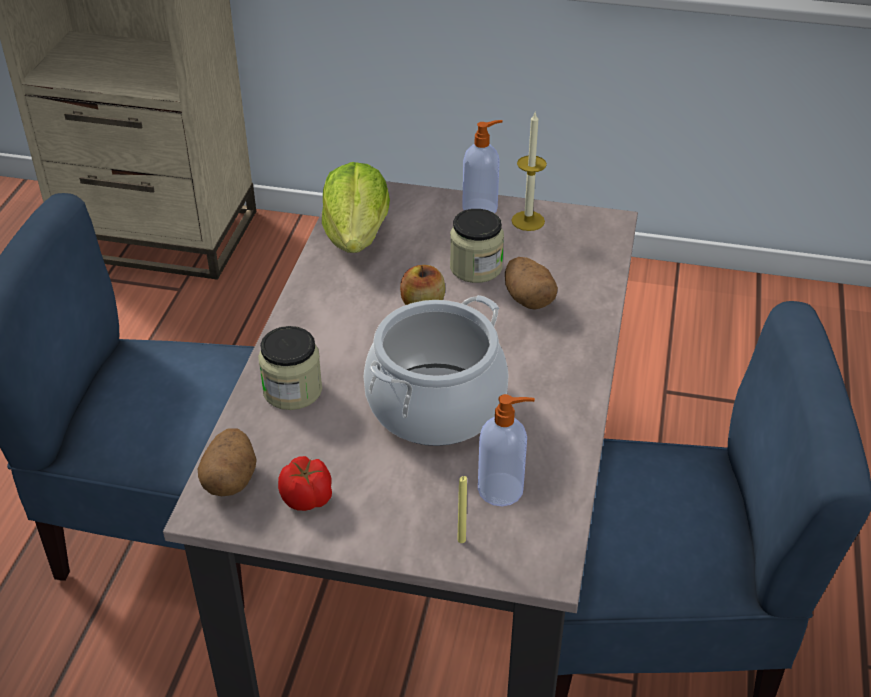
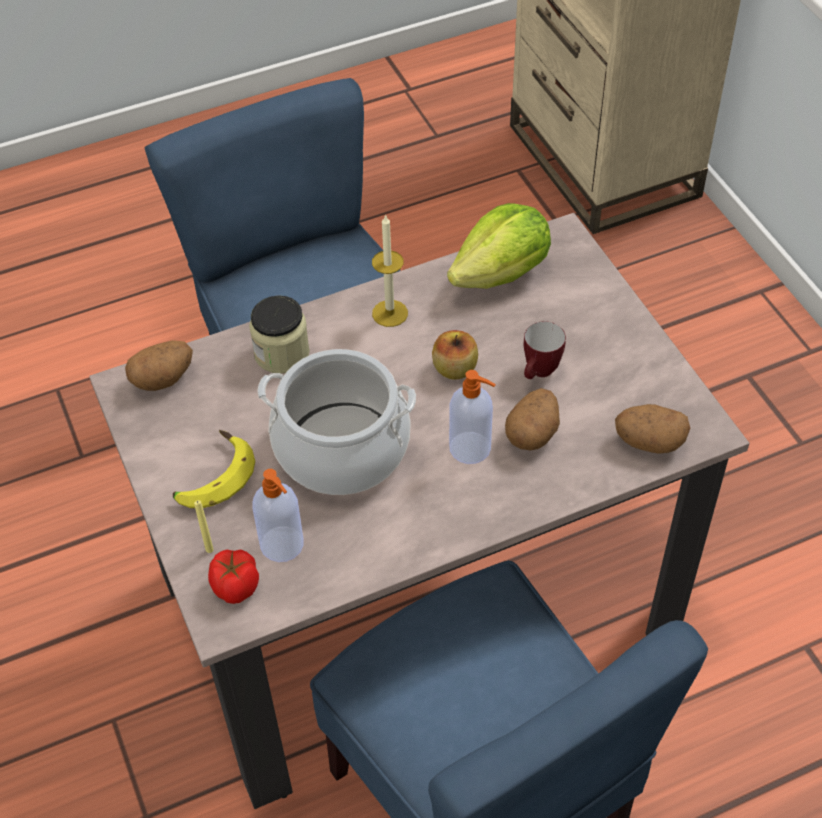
camera: 55 degrees right, 10 degrees up
(308, 499) = (179, 433): tomato -> tomato (235, 587)
(381, 499) = (212, 476): none -> banana
(476, 267) = (539, 374): jar -> mug
(481, 208) = (628, 329): soap dispenser -> soap dispenser (471, 448)
(528, 221) = (644, 371): candle -> candle (390, 313)
(593, 251) = (649, 441): none -> potato

